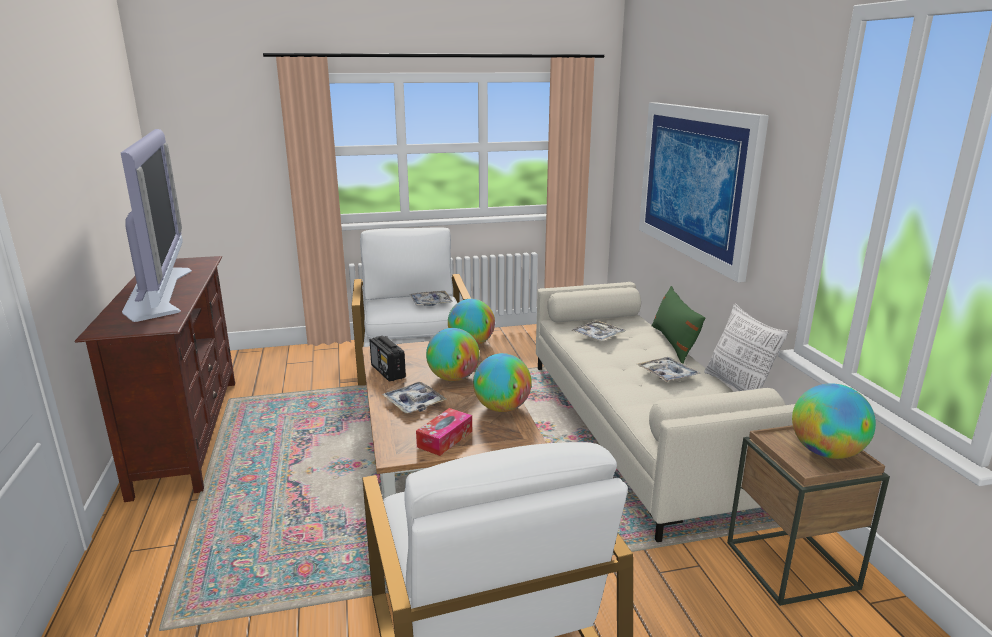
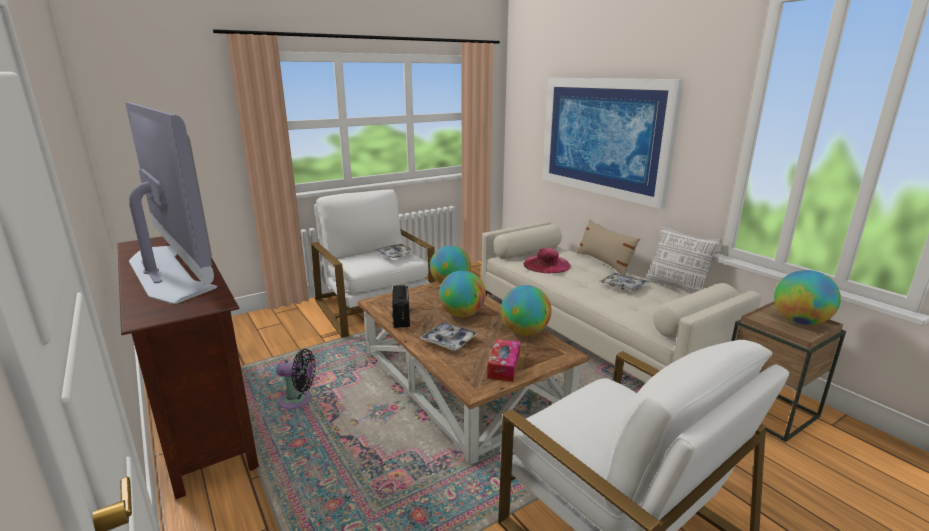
camera: 20 degrees left, 0 degrees up
(275, 440) = (298, 401): none -> black fan
(388, 372) = (401, 318): radio -> radio turned 45 degrees clockwise
(598, 335) = (546, 264): tray -> pink hat
(674, 343) = (604, 263): green pillow -> beige pillow

